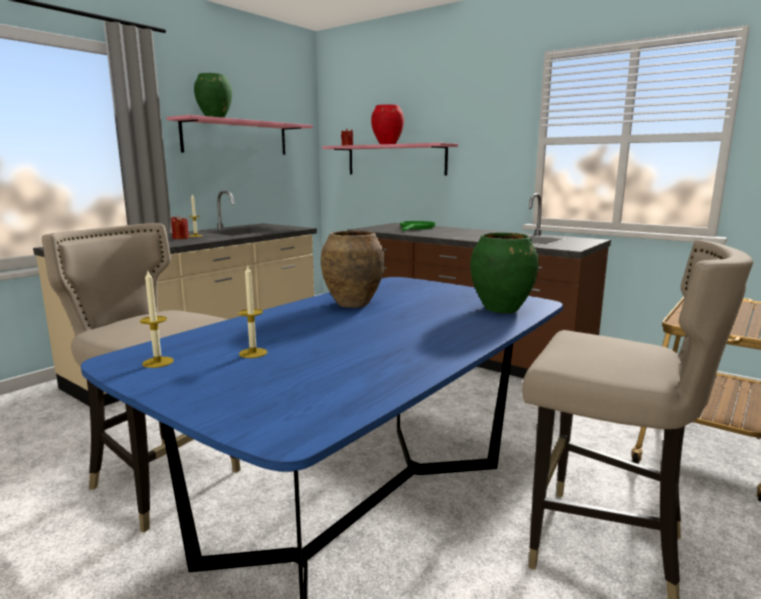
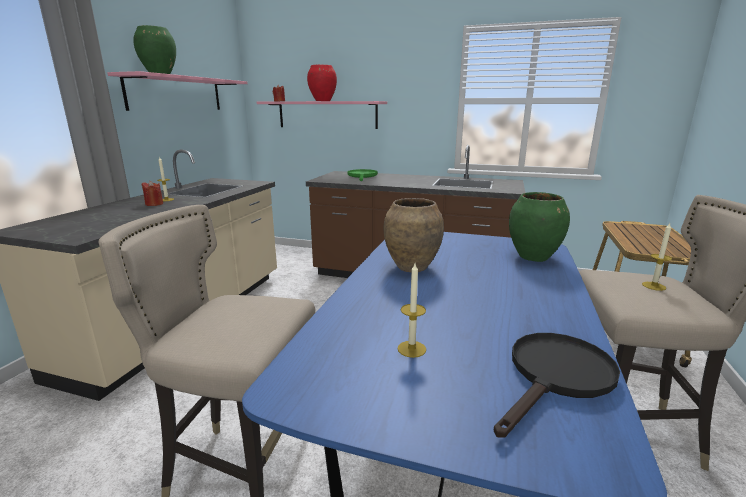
camera: 20 degrees left, 5 degrees up
(158, 362) = (333, 384): candle -> candle (653, 286)
(347, 386) = (556, 377): none -> black frying pan

